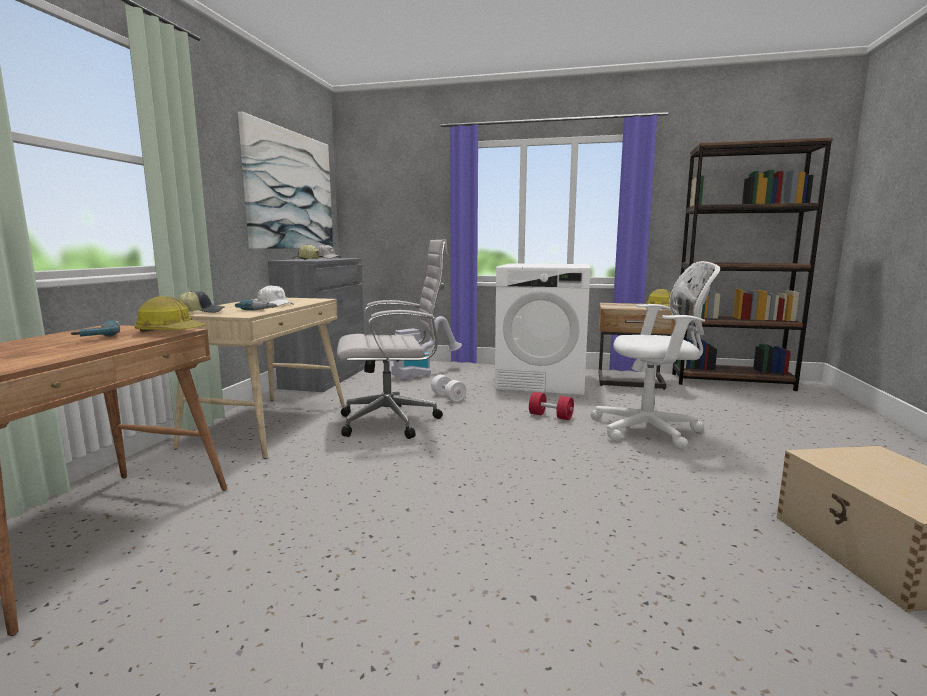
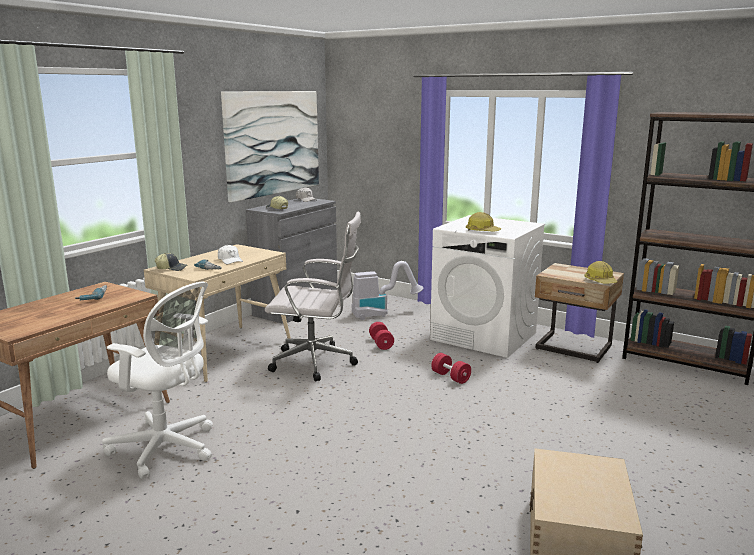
camera: 20 degrees right, 5 degrees up
(170, 332) = (132, 297): hard hat -> hard hat (482, 231)
(448, 397) = (381, 343): white dumbbell -> red dumbbell
(651, 430) = (525, 406): white office chair -> white office chair (167, 449)

